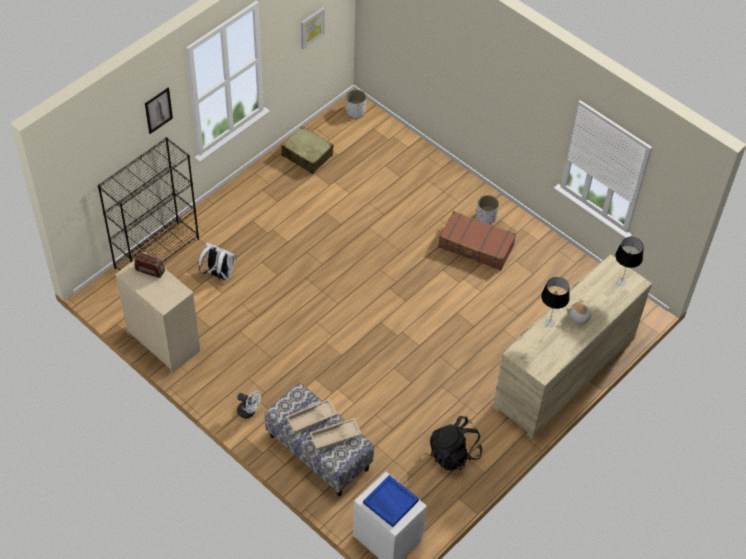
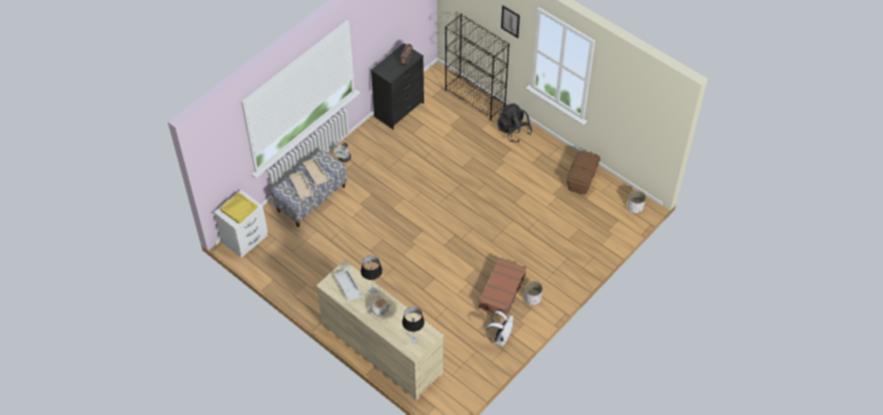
camera: 90 degrees right, 0 degrees up
(164, 342) = (399, 110): beige dresser -> black dresser
(219, 274) = (459, 134): white backpack -> white backpack (500, 338)
(307, 155) = (581, 178): beige suitcase -> brown storage box
(312, 27) = (634, 114): picture -> none
(390, 502) = (239, 208): blue tray -> yellow tray
(454, 453) = (309, 277): black backpack -> black backpack (513, 131)
(546, 350) = (348, 287): none -> white tray

